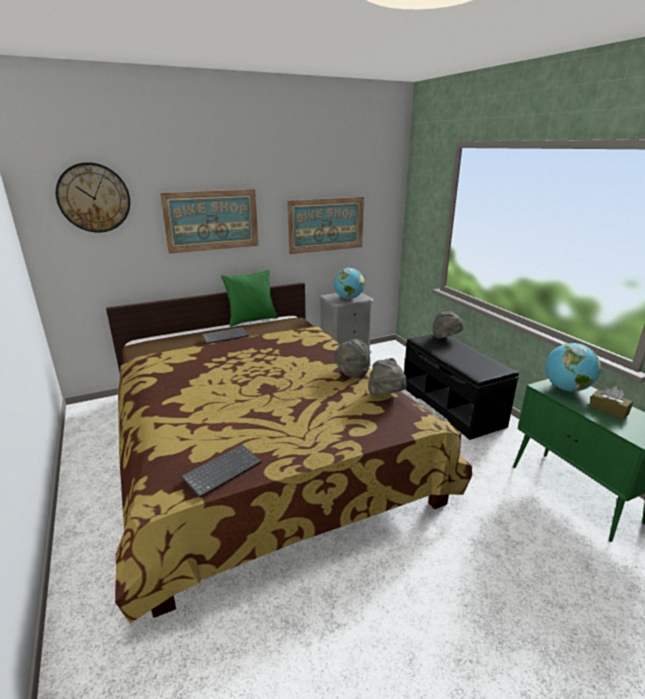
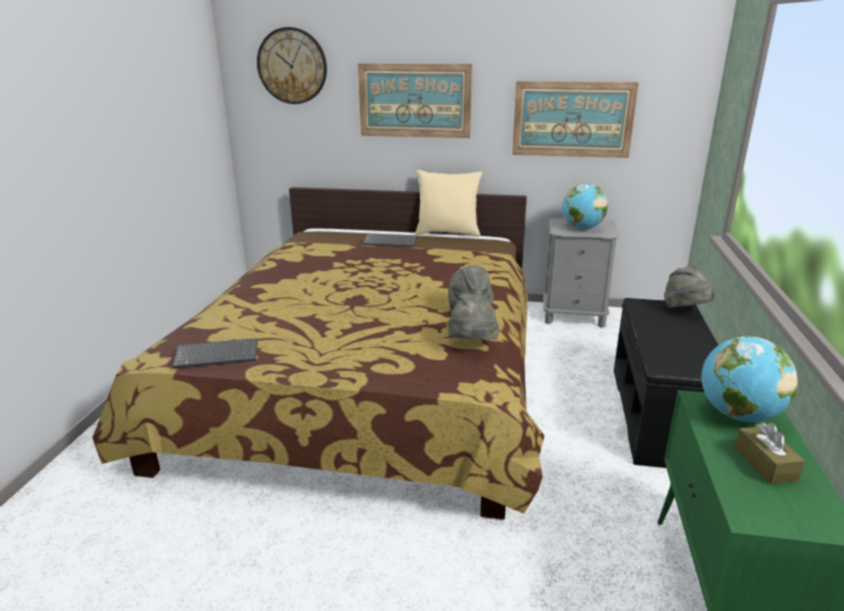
camera: 35 degrees right, 0 degrees up
(252, 320) = (448, 233): green pillow -> beige pillow

